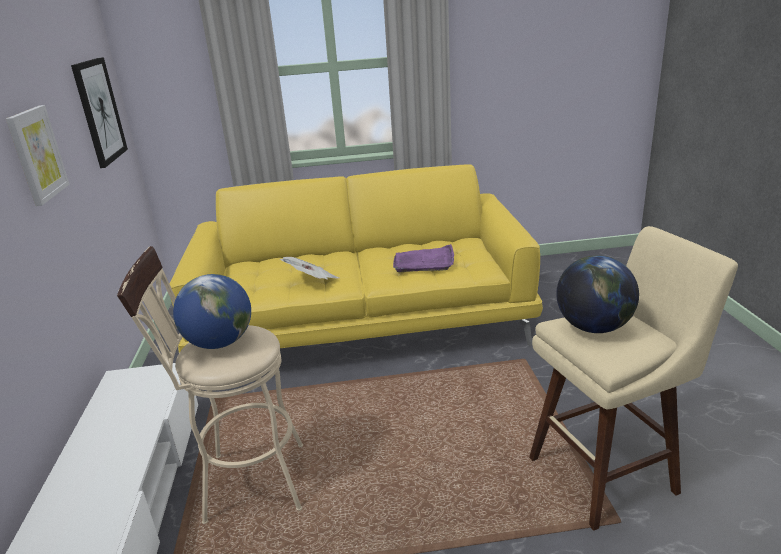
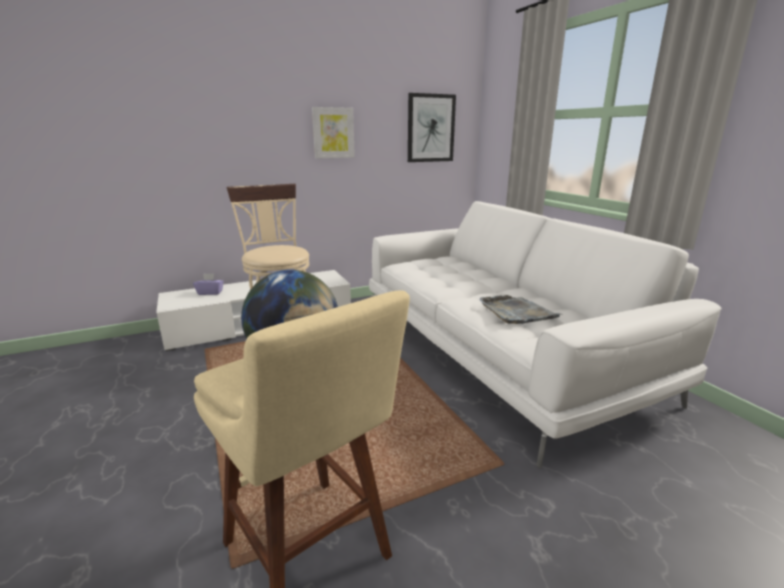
camera: 70 degrees right, 5 degrees down
(65, 523) = (210, 292): none -> purple tissue box
(220, 343) = (277, 248): globe -> none
(312, 281) = (439, 279): newspaper -> none
(363, 322) = (496, 351): yellow sofa -> white sofa
(424, 262) = (516, 312): purple tray -> grey tray

